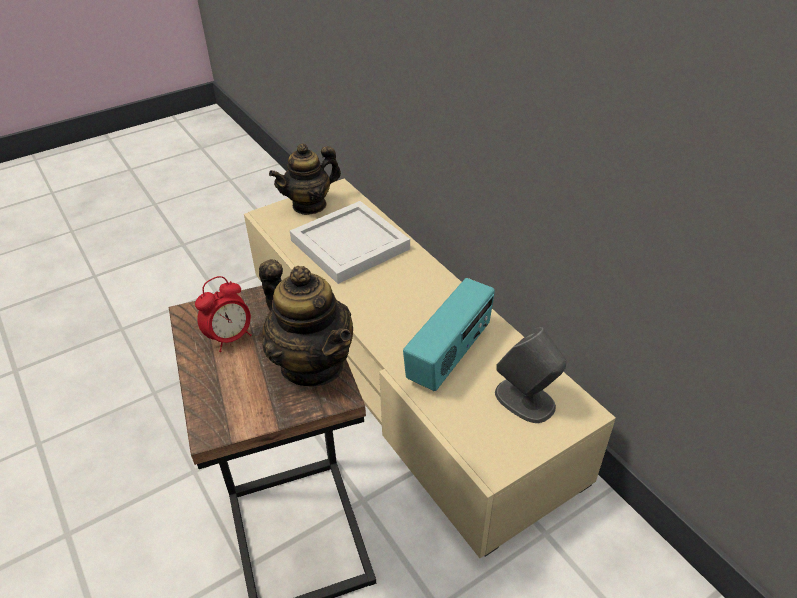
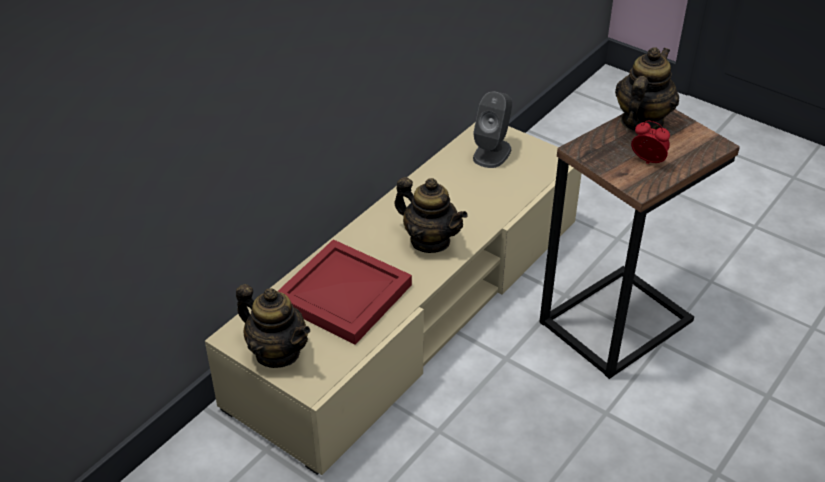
camera: 110 degrees left, 0 degrees up
(352, 245) = (343, 293): white tray -> red tray
(390, 309) = (430, 241): none -> teapot
(450, 356) = (468, 195): radio -> none

